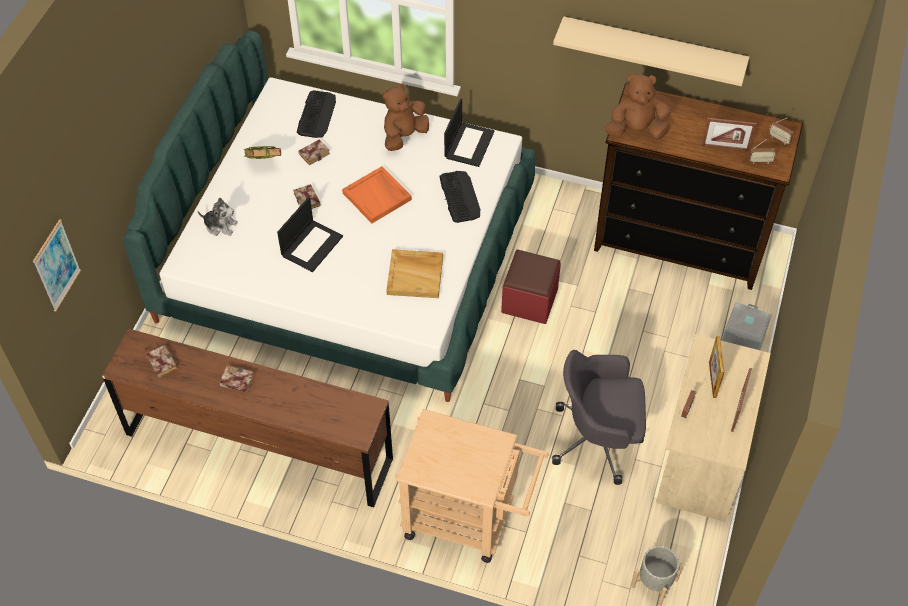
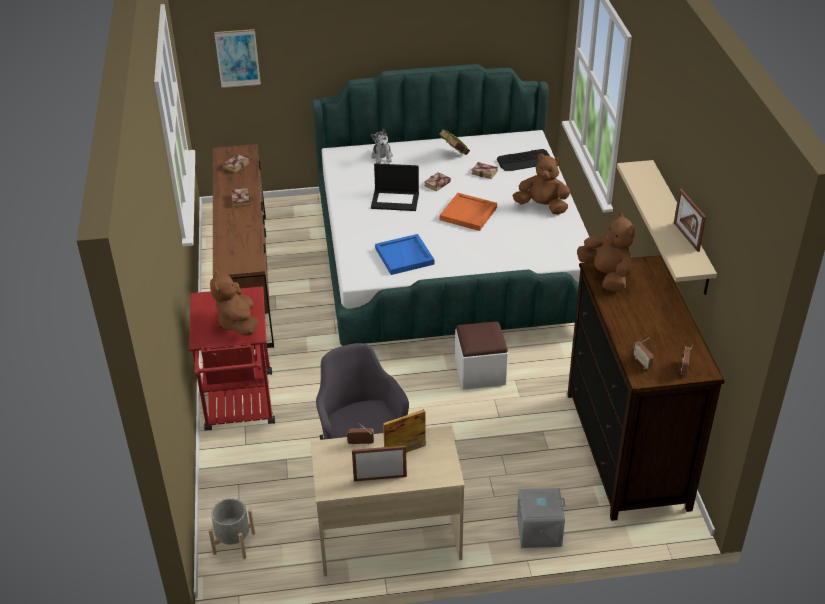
camera: 65 degrees right, 15 degrees down
(415, 275) = (405, 256): beige tray -> blue tray
(459, 196) = (504, 253): keyboard -> none
(468, 520) = (240, 407): beige cart -> red cart
(469, 144) = (565, 241): laptop -> none
(475, 450) = (238, 323): none -> brown plush toy
(529, 301) = (480, 372): red ottoman -> white ottoman
(725, 147) = (638, 335): picture frame -> picture frame (686, 237)

